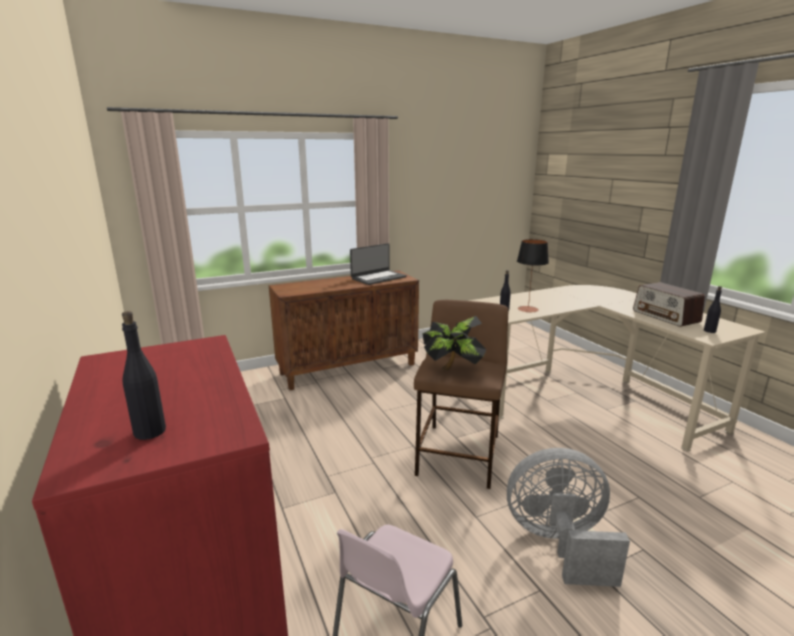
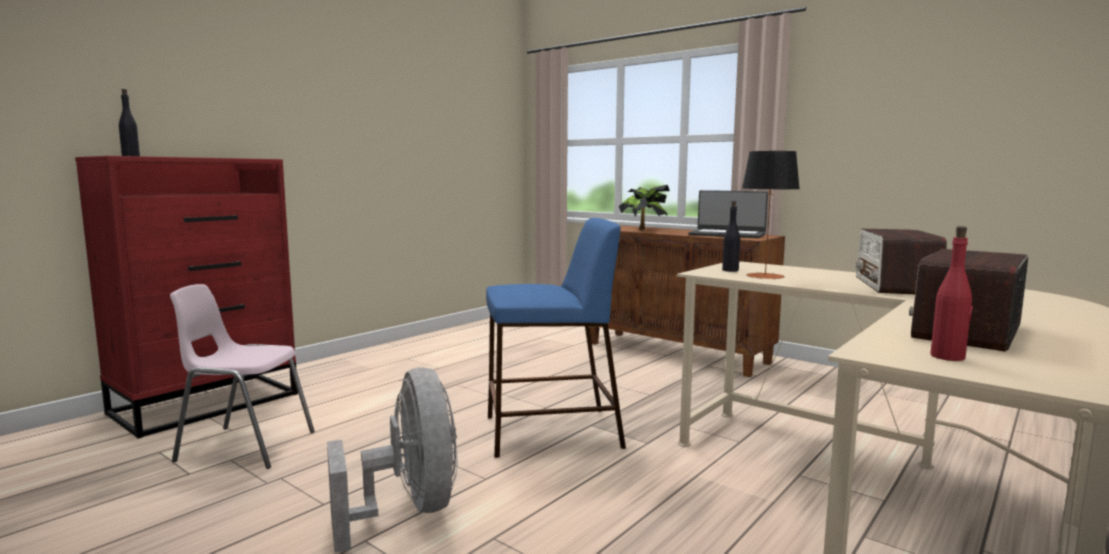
camera: 65 degrees right, 10 degrees down
(453, 370) = (516, 287): potted plant -> potted plant (643, 230)
(459, 455) = (550, 432): brown stool -> blue stool
(565, 297) = (895, 285): none -> radio
(709, 331) = (948, 357): black bottle -> red bottle

